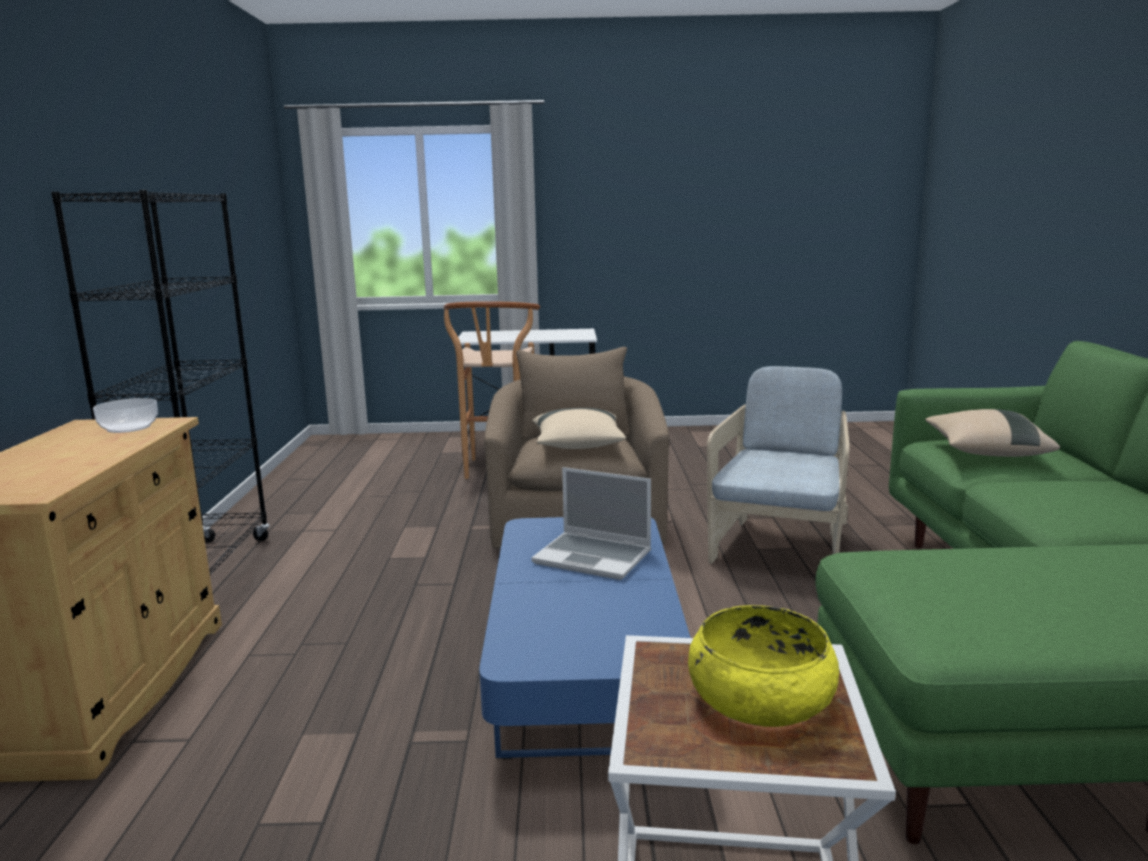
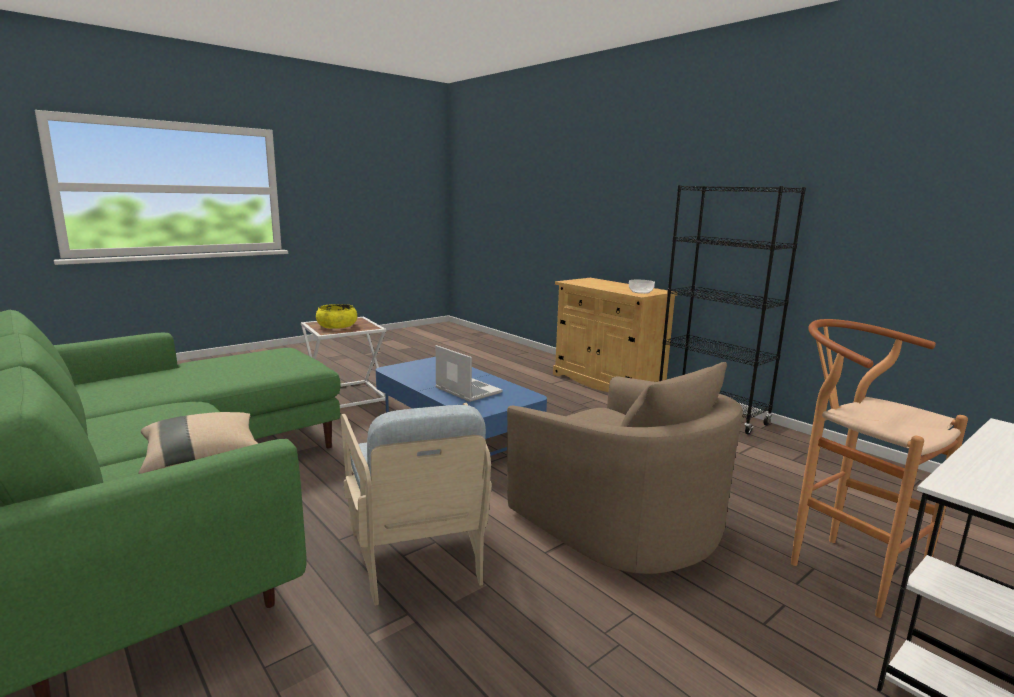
camera: 140 degrees right, 0 degrees up
(578, 446) = (592, 420): beige pillow -> none
(594, 557) = (467, 390): laptop -> laptop turned 60 degrees clockwise

